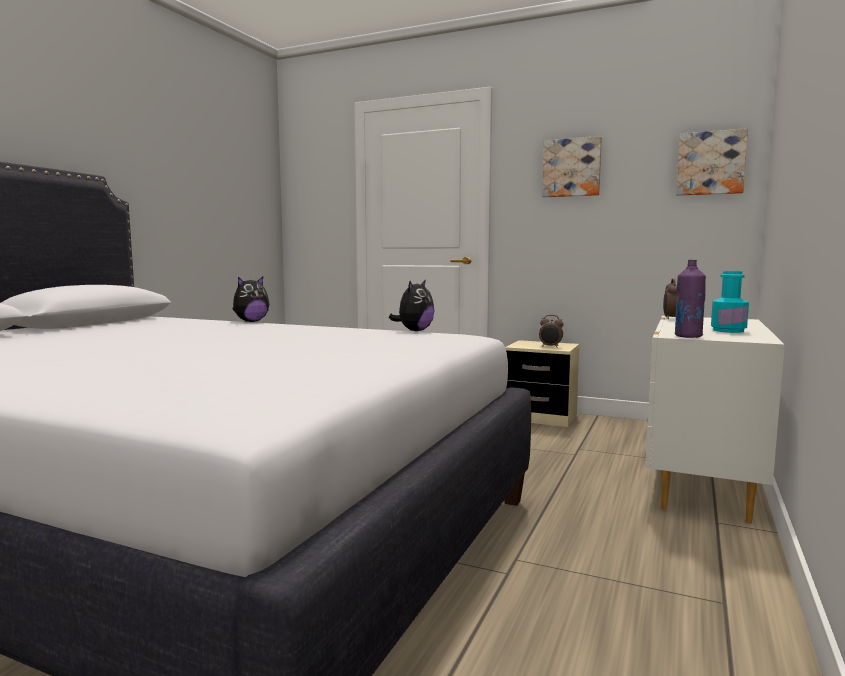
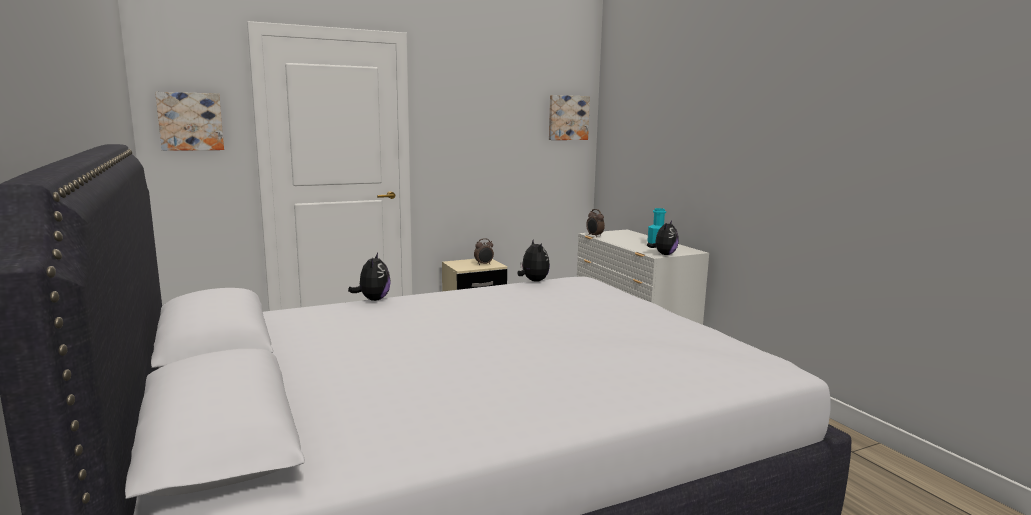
camera: 50 degrees left, 5 degrees up
(572, 168) = (477, 114): picture -> picture (190, 121)
(688, 336) = (664, 254): purple bottle -> plush toy

